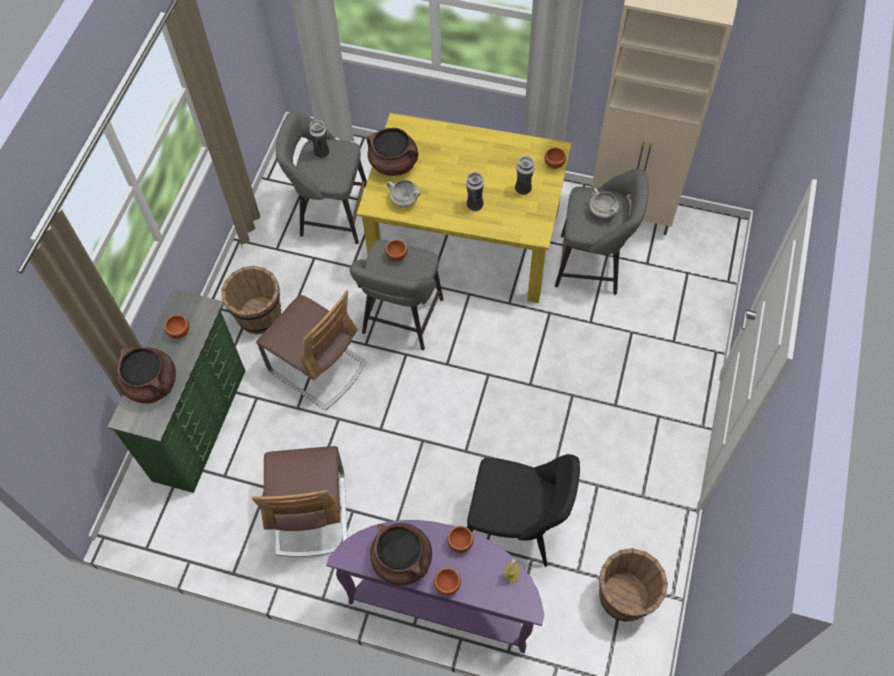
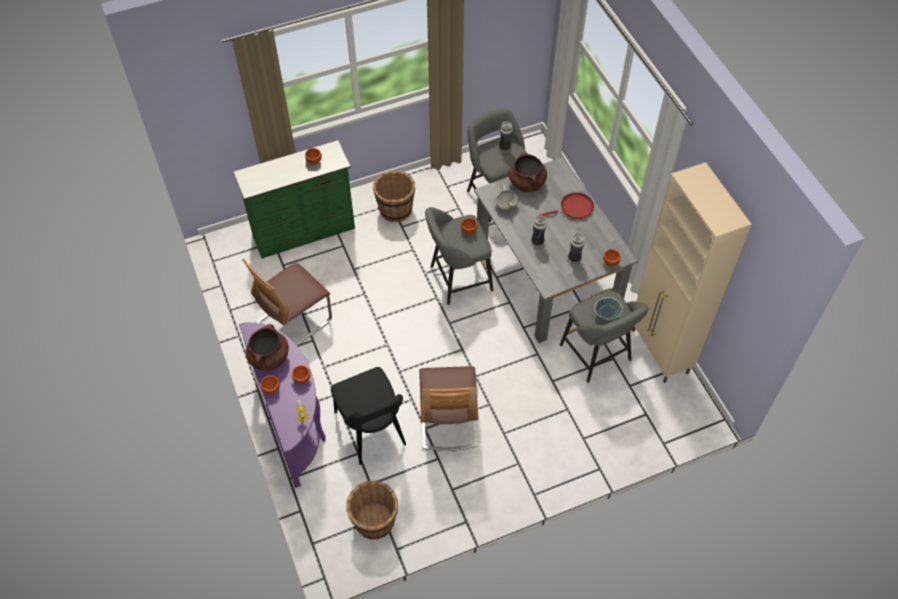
camera: 50 degrees right, 5 degrees down
(152, 384) = (273, 172): brown cooking pot -> none
(317, 367) = (388, 260): chair -> chair (448, 420)
(462, 148) = (574, 208): none -> red frying pan
(467, 239) = (548, 275): yellow dining table -> grey dining table
(603, 212) = (607, 314): white cooking pot -> bowl

